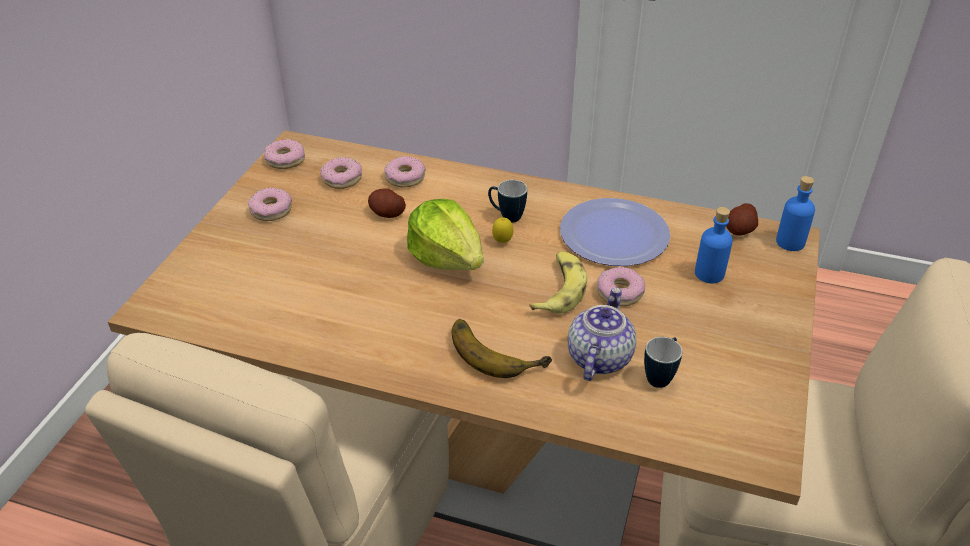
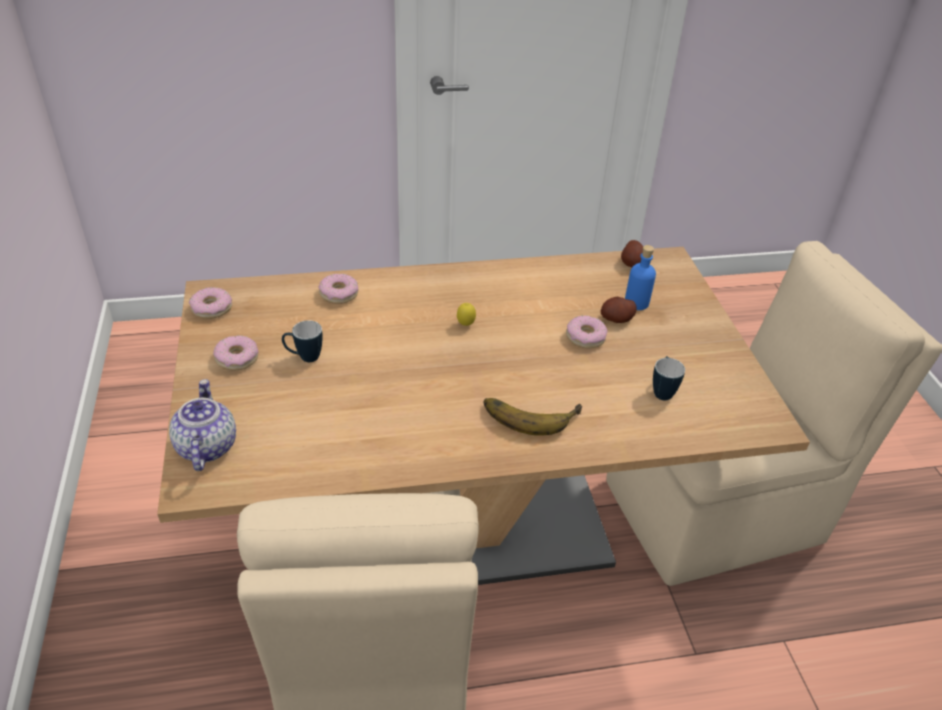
camera: 30 degrees left, 0 degrees up
(342, 179) = (281, 311): donut -> none
(387, 213) = (348, 330): potato -> potato (617, 319)
(447, 257) = (430, 351): lettuce -> none
(506, 216) = (452, 303): mug -> mug (304, 357)
(559, 289) = (540, 349): banana -> none
(598, 357) = (609, 392): teapot -> teapot (205, 446)
(614, 234) = (546, 292): plate -> none
(790, 242) = (672, 262): blue bottle -> none

